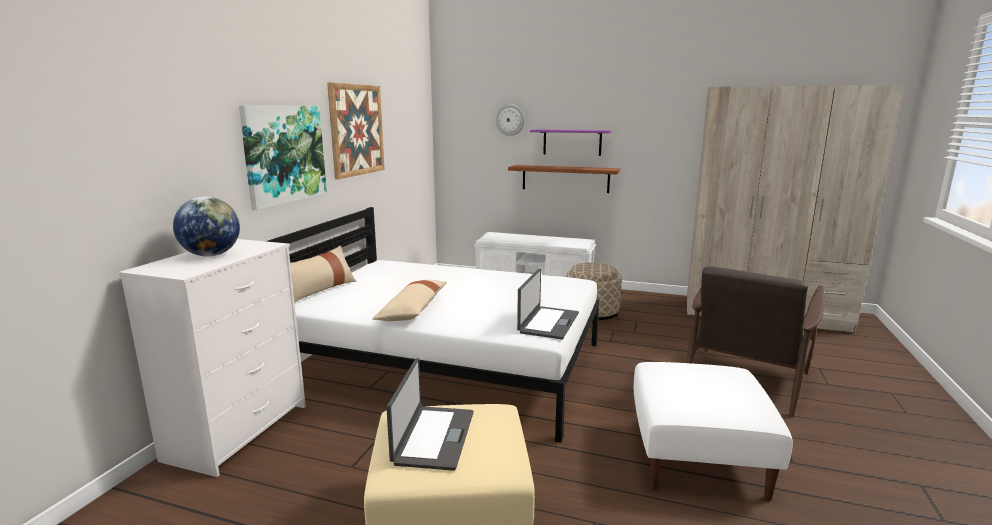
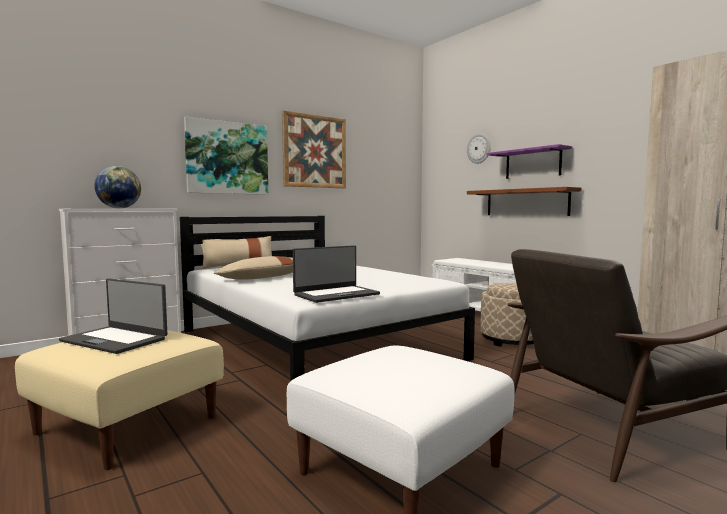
camera: 35 degrees right, 10 degrees down
(433, 437) = (115, 340): laptop -> laptop turned 75 degrees clockwise

